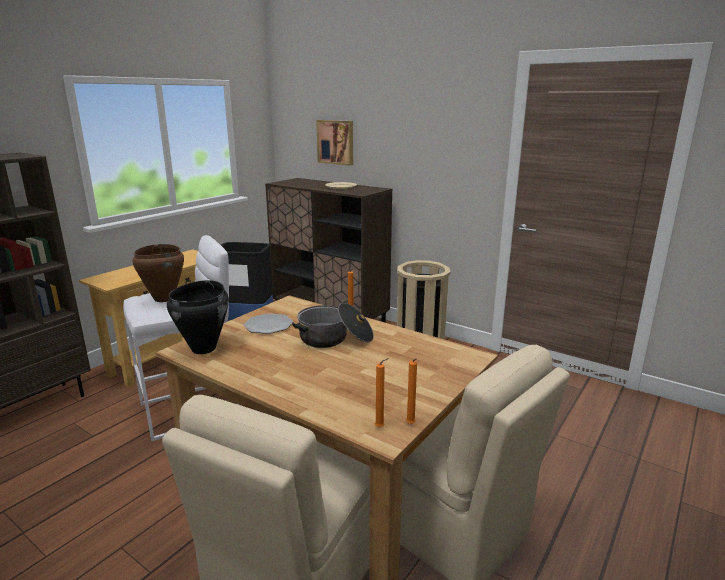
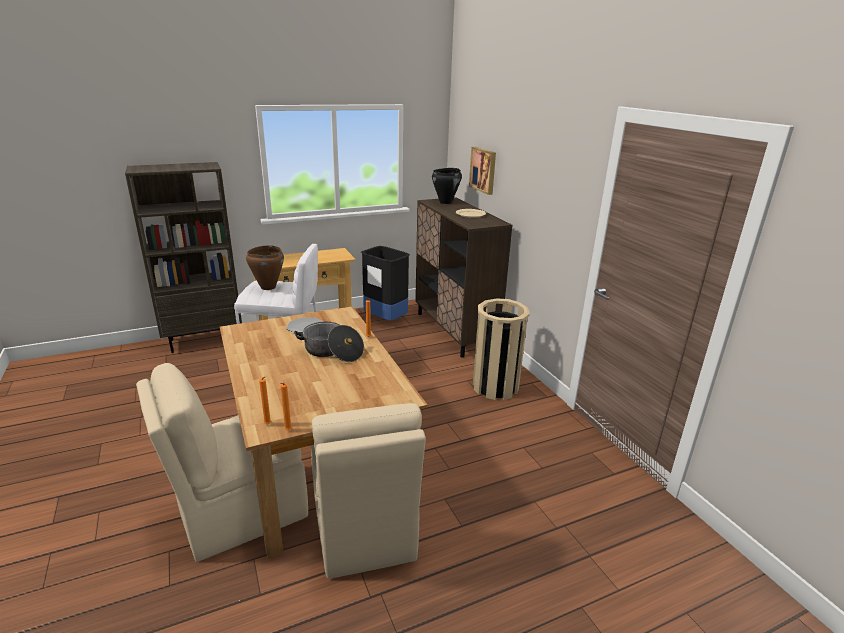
camera: 30 degrees right, 5 degrees up
(204, 348) = (247, 332): black cooking pot -> black cooking pot (446, 202)

